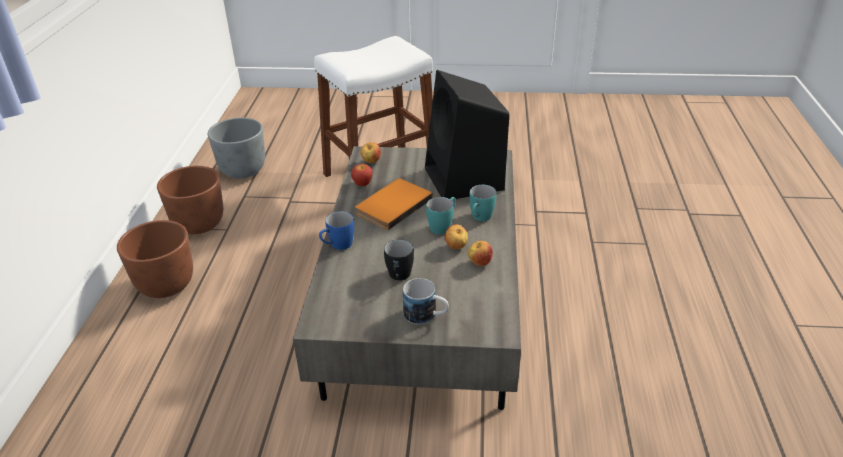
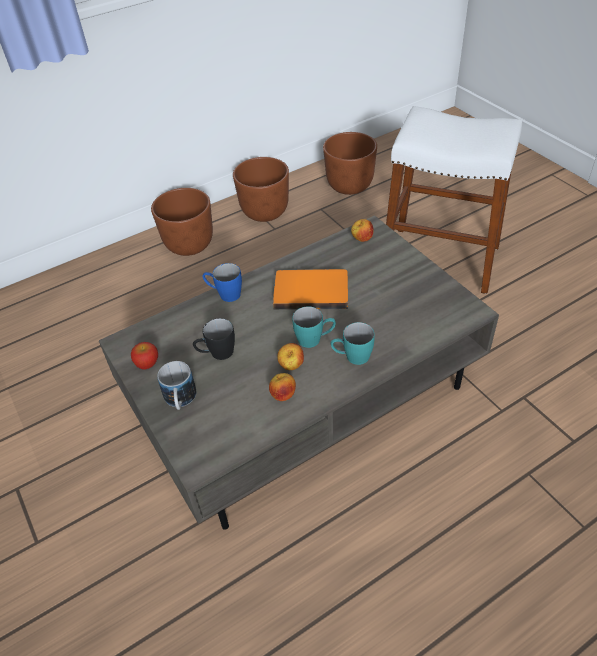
camera: 55 degrees right, 10 degrees up
(243, 170) = (350, 186): grey planter -> brown planter
(362, 183) = (324, 254): apple -> apple (147, 363)
(465, 180) = (403, 312): black speaker -> none

